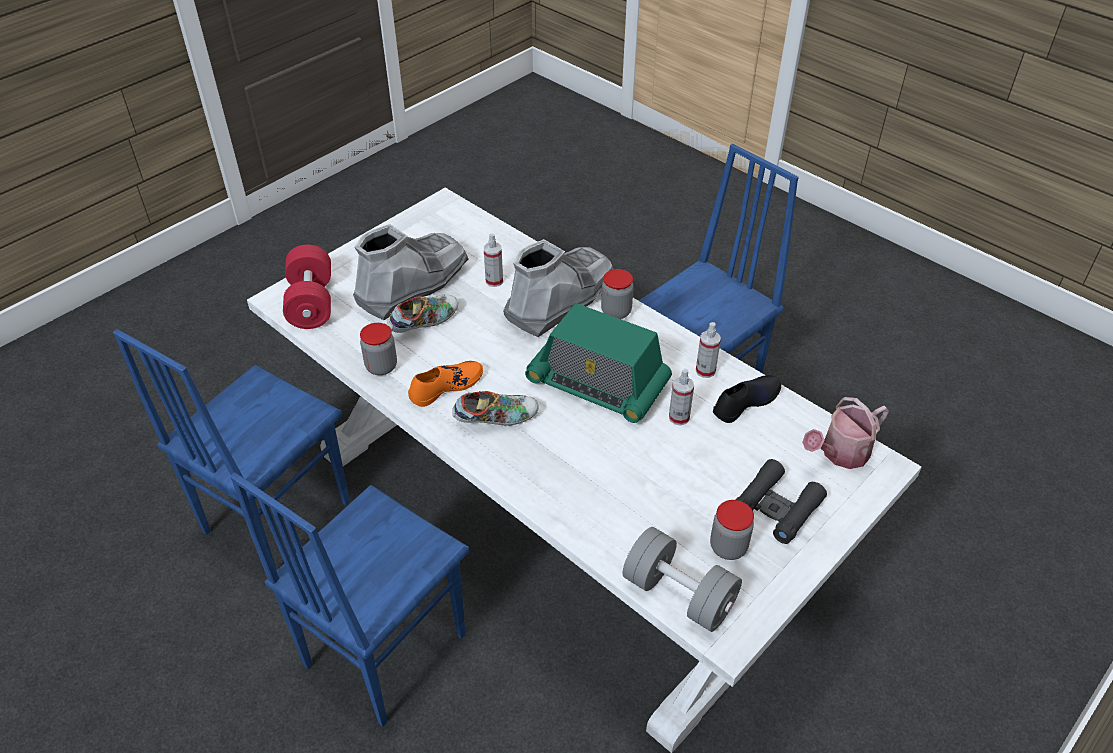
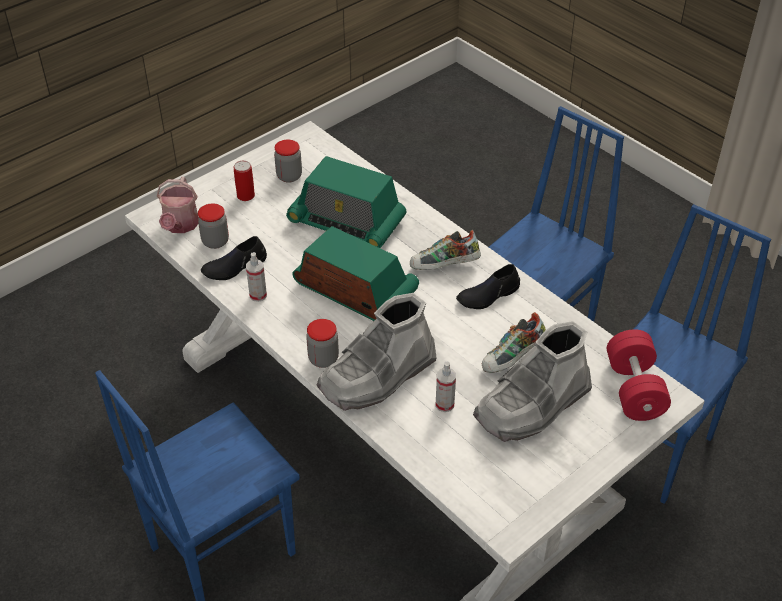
camera: 175 degrees left, 0 degrees up
(381, 367) = (548, 317): jar -> jar (215, 241)
(446, 387) = (488, 295): orange shoe -> black shoe
(627, 474) = (347, 222): none -> radio
(679, 417) = (294, 258): spray bottle -> none
(679, 594) = (330, 155): grey dumbbell -> none
(776, 507) = (245, 196): black binoculars -> can
(840, 454) = (180, 225): watering can -> watering can turned 120 degrees clockwise

